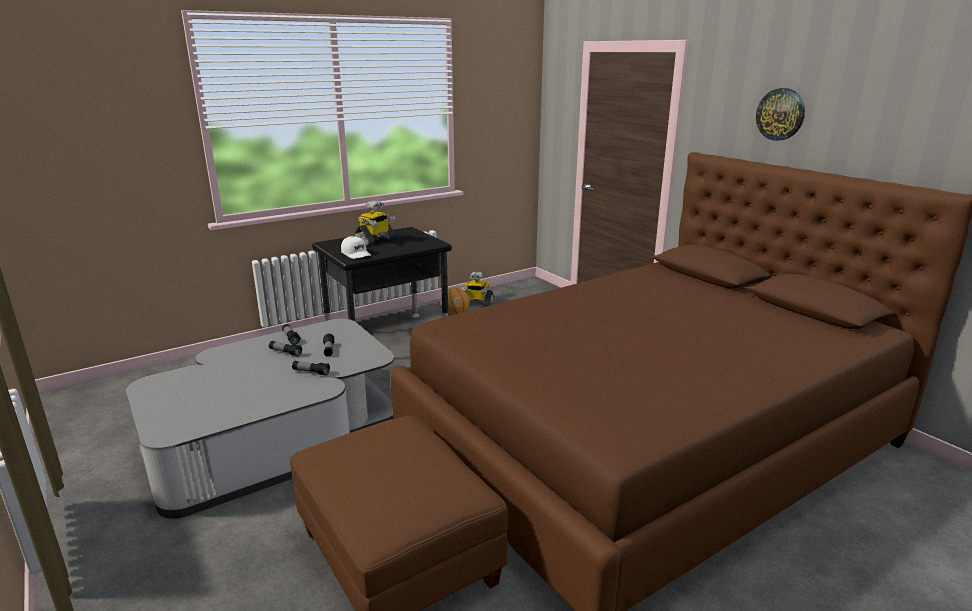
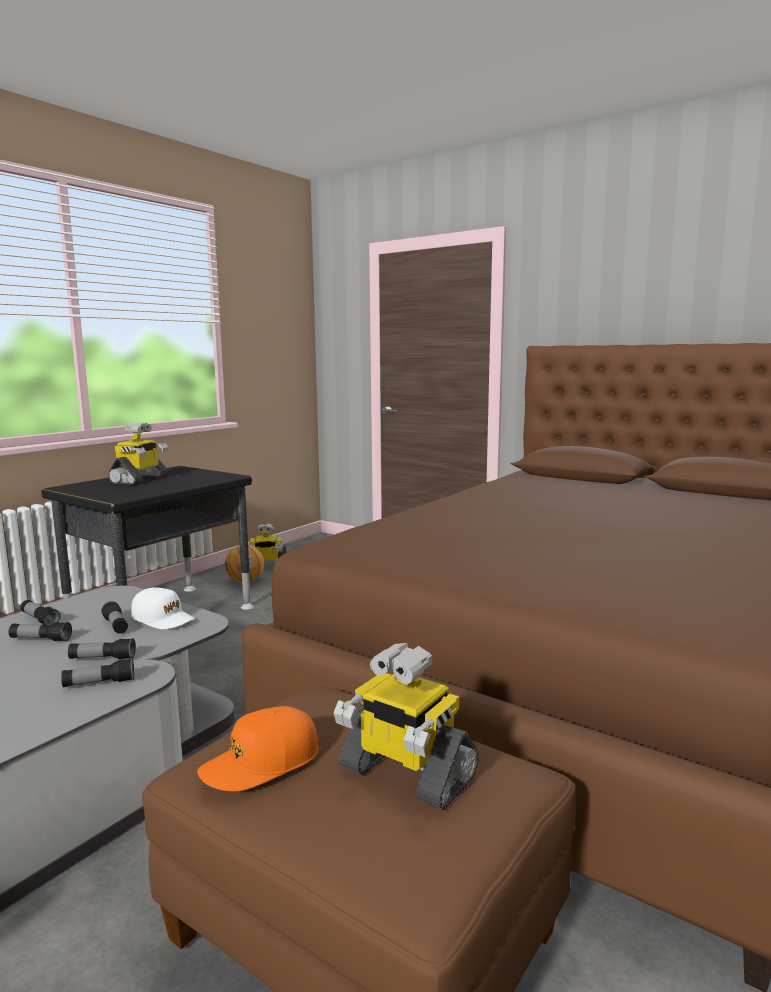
camera: 20 degrees left, 10 degrees down
(302, 389) = (99, 683): none -> flashlight
(344, 456) = (261, 763): none -> orange cap
(356, 254) = (122, 493): white cap -> white cap (163, 619)
(409, 479) = (405, 773): none -> toy robot
(780, 114) = (630, 292): wall clock -> none

